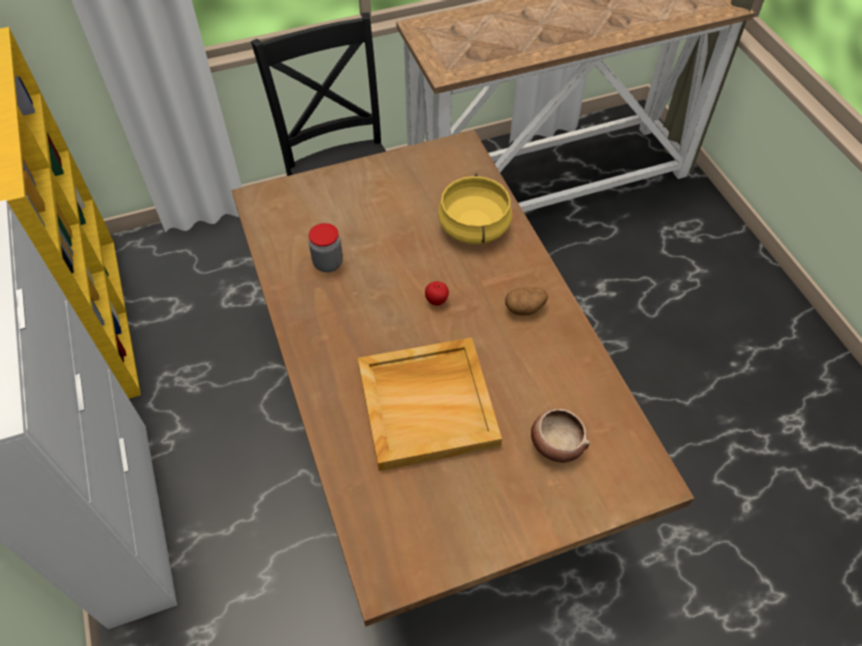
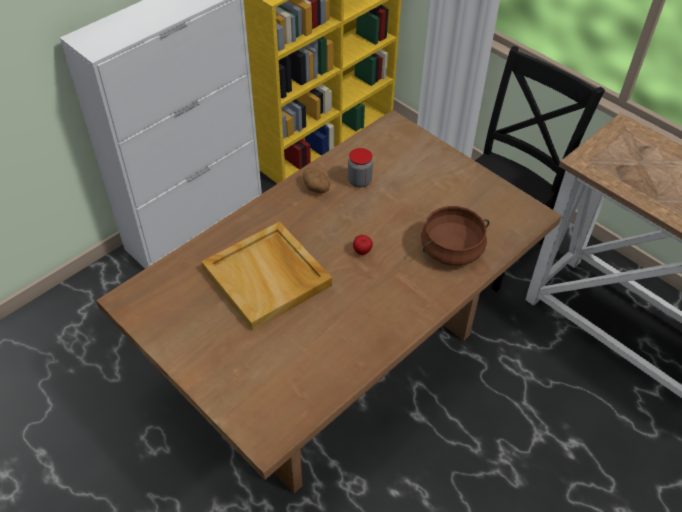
camera: 65 degrees right, 5 degrees down
(474, 226) = (451, 250): yellow cooking pot -> brown cooking pot
(525, 308) = (388, 307): potato -> potato (317, 188)
(556, 444) = (270, 364): bowl -> none

